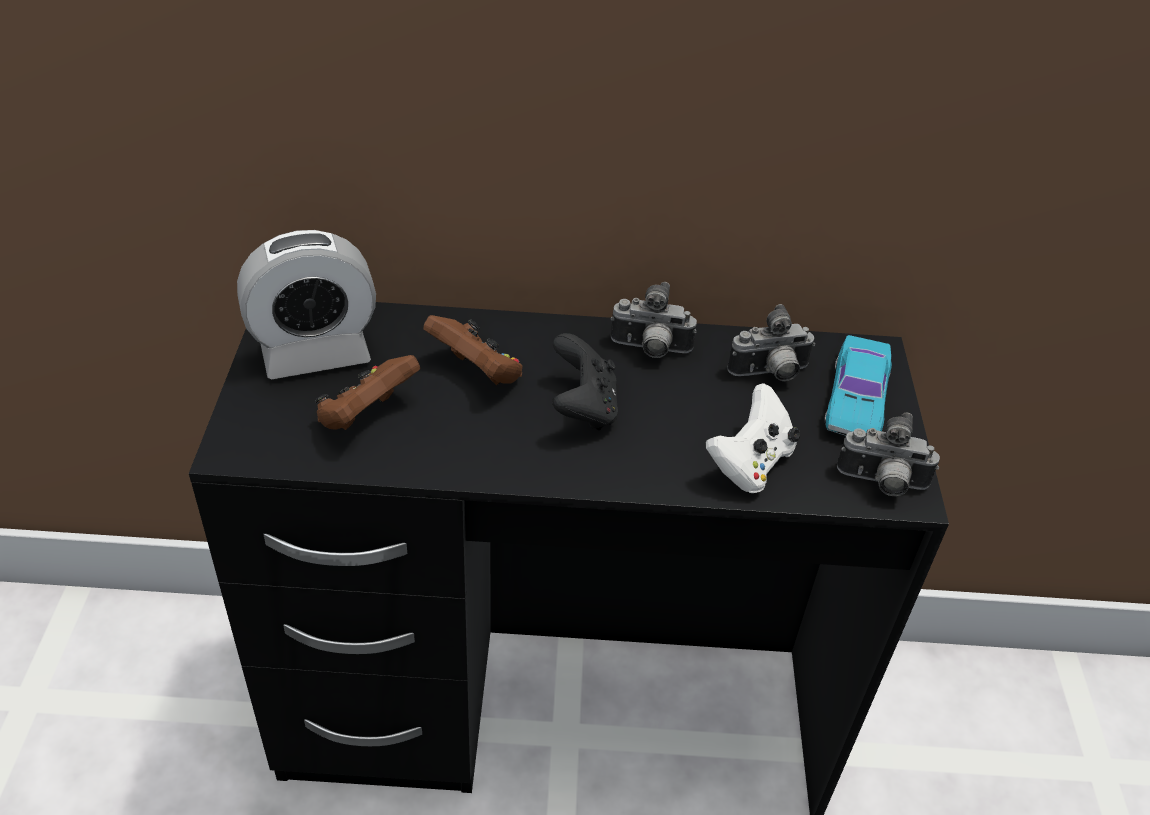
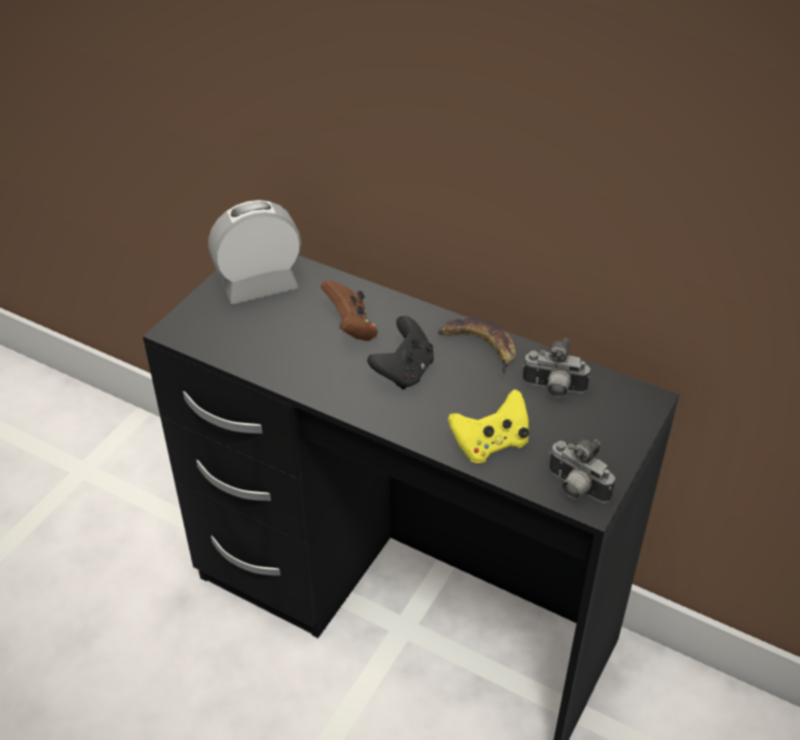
camera: 30 degrees right, 0 degrees up
(315, 354) = (259, 286): alarm clock -> alarm clock turned 150 degrees clockwise
(366, 415) = (264, 334): brown game controller -> none
(650, 350) = (479, 347): camera -> banana
(750, 463) = (490, 444): white game controller -> yellow game controller
(856, 398) = (605, 426): turquoise toy car -> none

